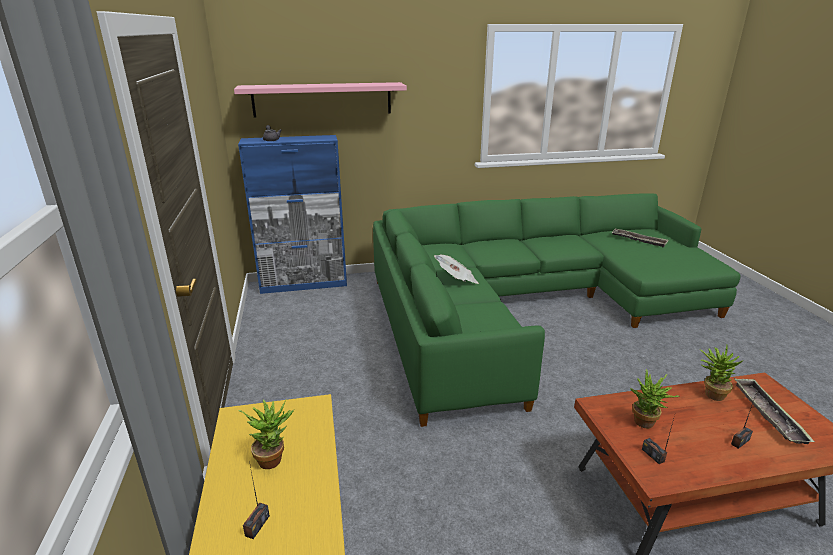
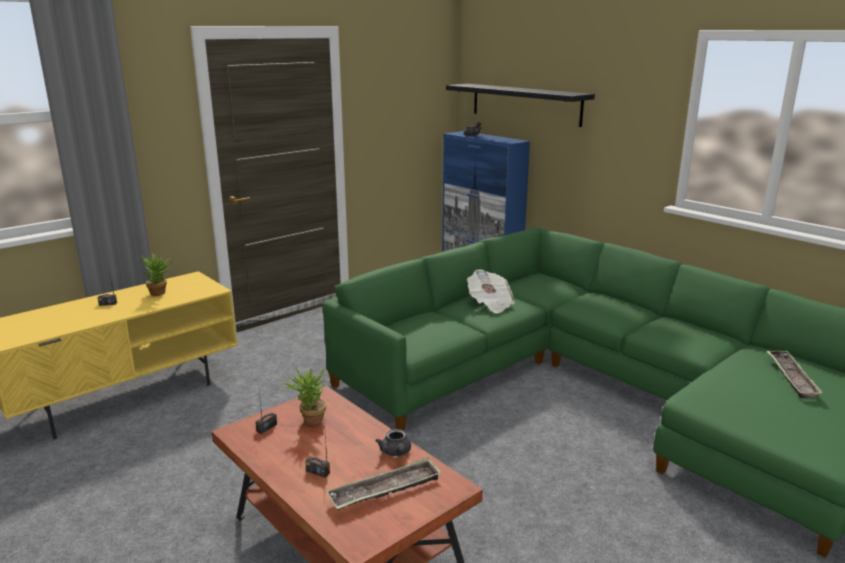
camera: 60 degrees right, 5 degrees down
(322, 99) = (525, 104): pink shelf -> black shelf
(710, 393) = (396, 453): potted plant -> grey teapot

